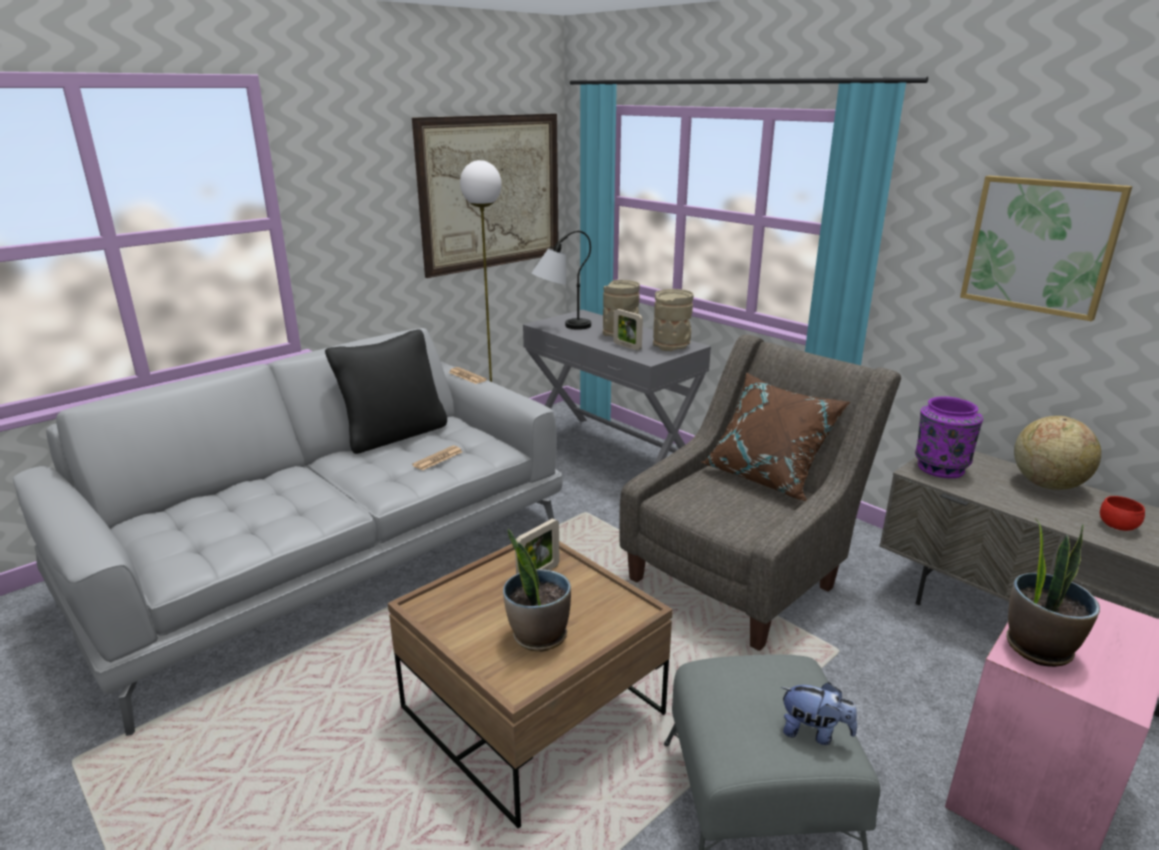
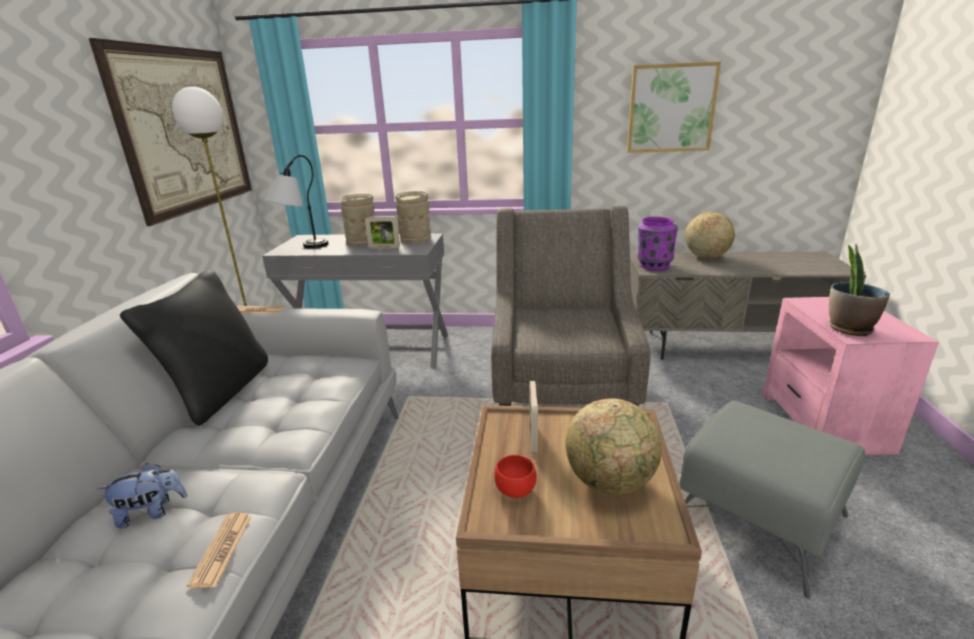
camera: 40 degrees left, 0 degrees up
(438, 458) = (304, 392): newspaper -> newspaper (222, 549)
(538, 636) = (610, 482): potted plant -> globe
(767, 476) = (564, 307): brown pillow -> none
(814, 733) = (815, 438): plush toy -> plush toy (152, 512)
(1117, 526) = (762, 265): red bowl -> red bowl (515, 490)

